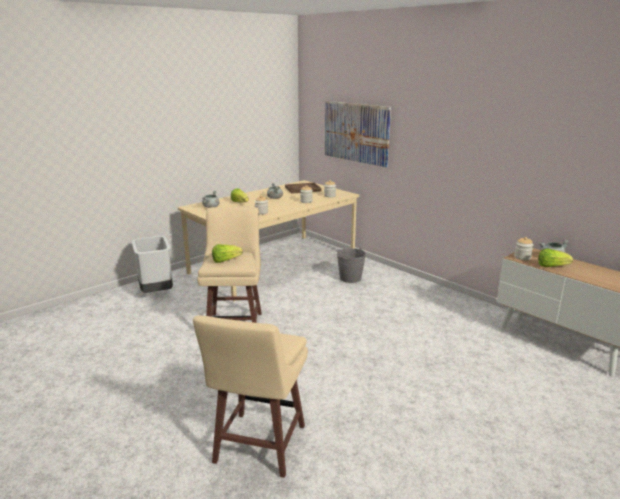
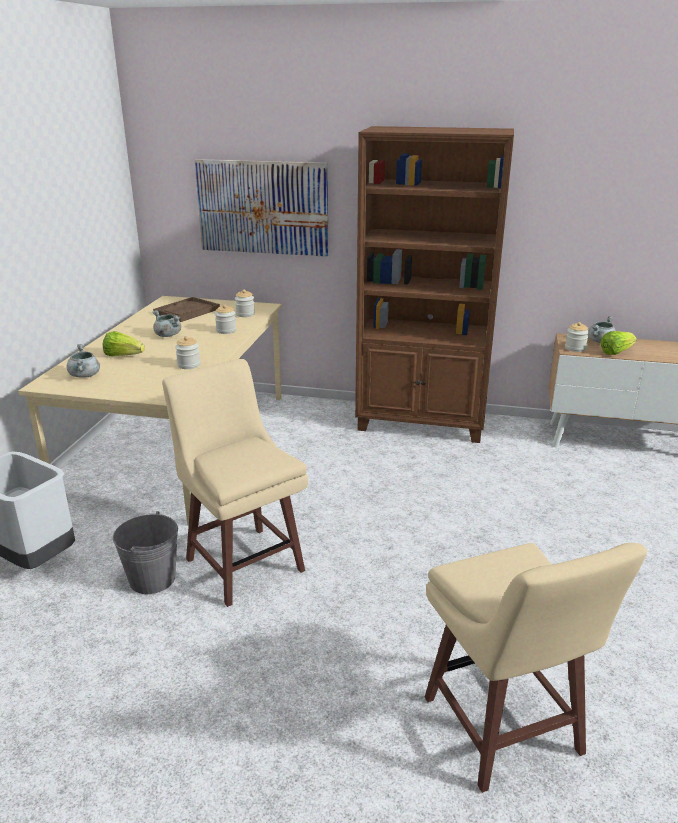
camera: 35 degrees left, 5 degrees up
(225, 260) = (244, 463): lettuce -> none
(350, 278) = (315, 432): grey bucket -> grey bucket (152, 579)
(422, 292) = (422, 424): none -> brown bookcase

